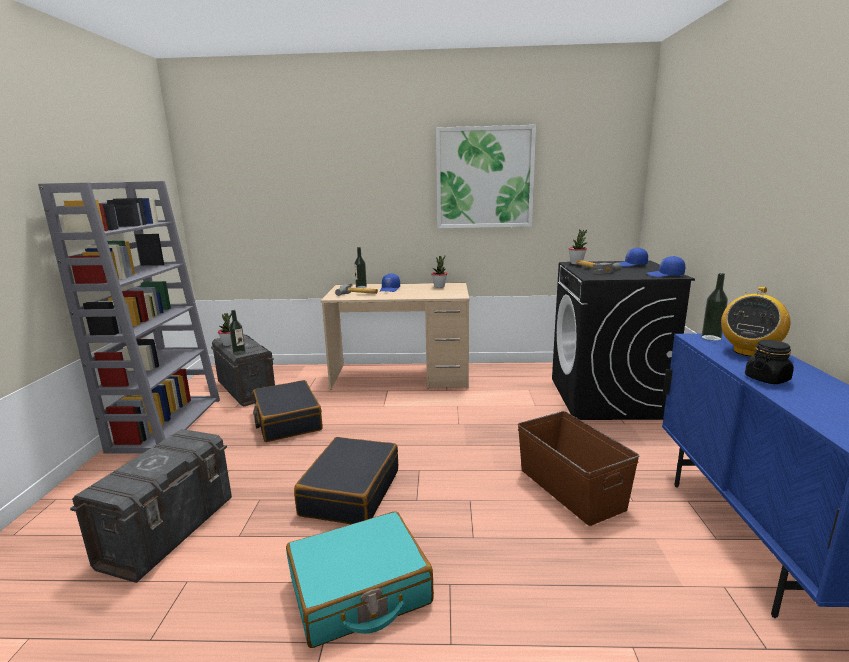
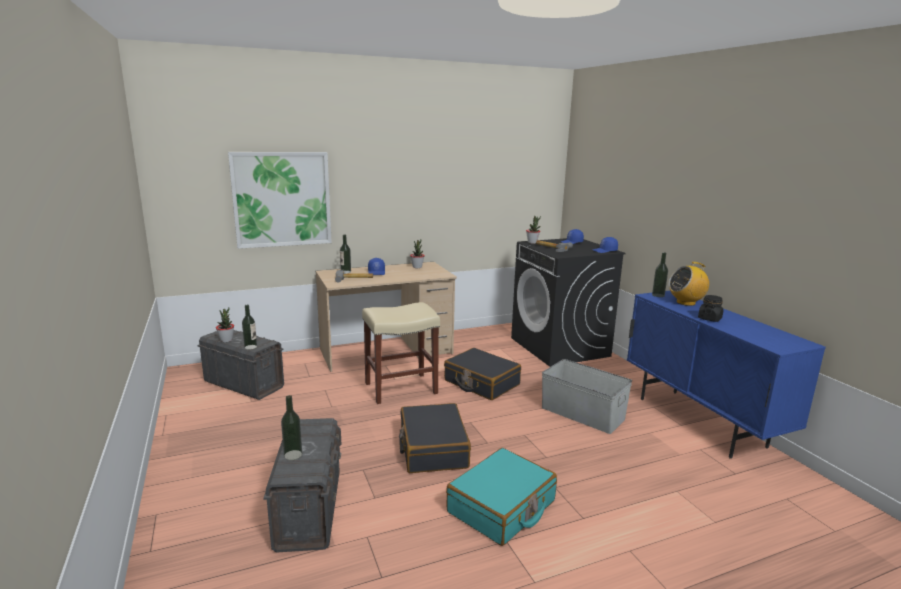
camera: 25 degrees left, 0 degrees up
(134, 467) = (293, 455): none -> bottle
(167, 423) = (193, 428): grey bookcase -> none
(287, 421) = (319, 405): black suitcase -> black suitcase (481, 383)
(379, 417) = (400, 388): none -> beige stool
(484, 178) = (448, 170): picture -> picture (282, 199)
(571, 488) = (582, 413): brown storage box -> grey storage box
(749, 352) = (686, 303): radio -> radio turned 60 degrees clockwise

